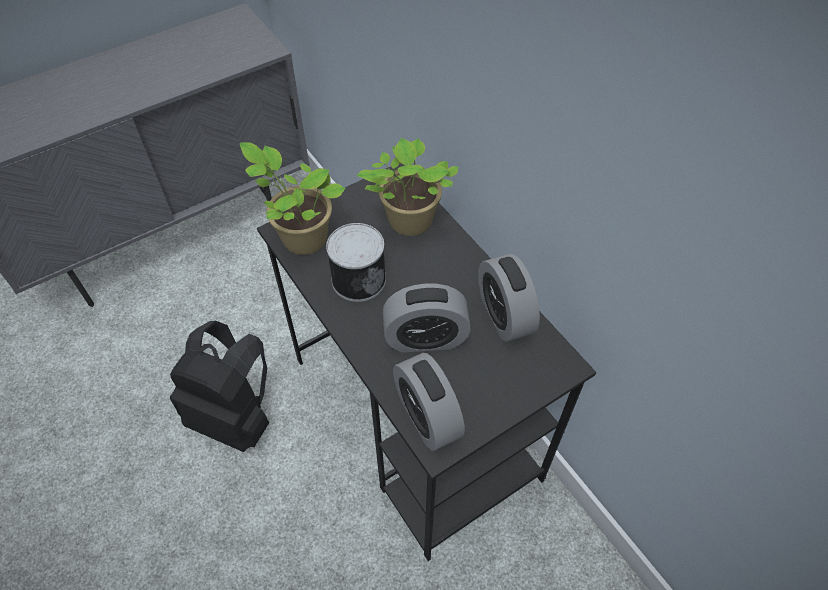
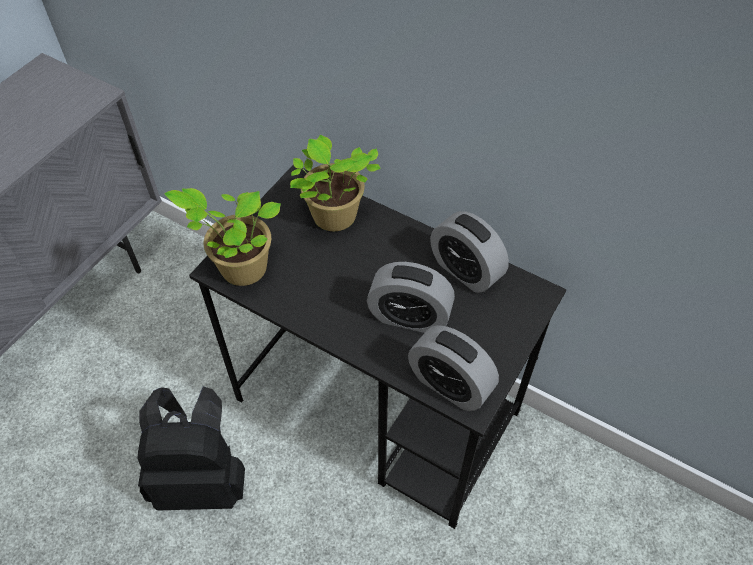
camera: 25 degrees left, 0 degrees up
(358, 278) = (317, 286): can -> none
(425, 338) = (409, 317): alarm clock -> alarm clock turned 45 degrees clockwise

